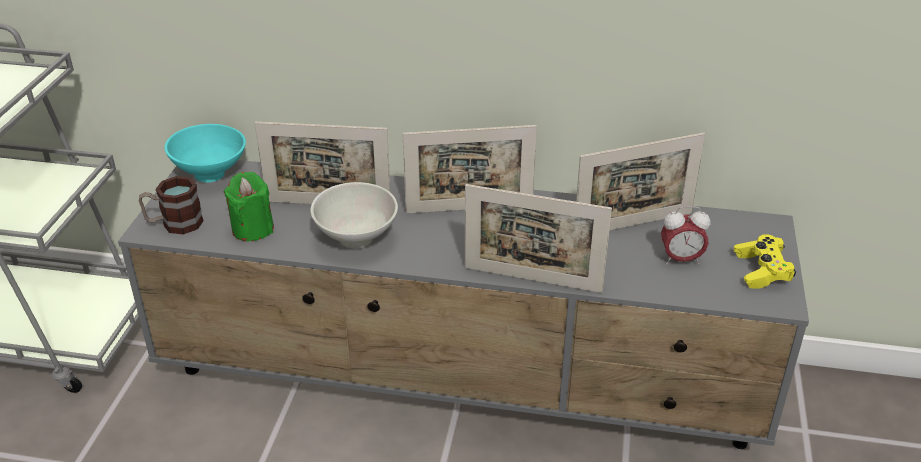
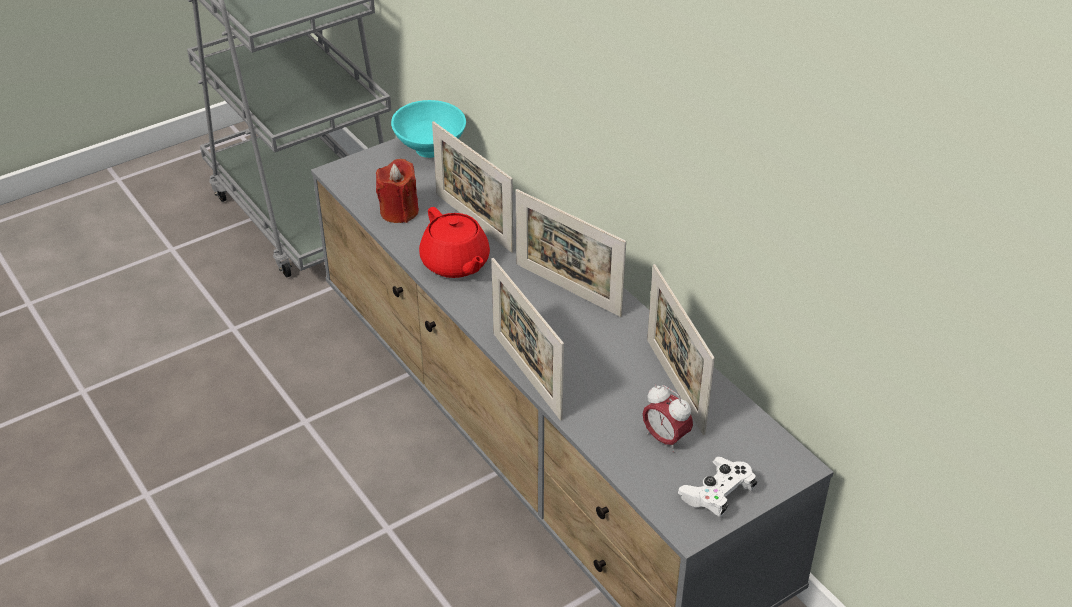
camera: 45 degrees right, 5 degrees up
(174, 224) = (358, 177): mug -> none
(252, 229) = (399, 211): green candle -> red candle
(359, 239) = (455, 264): white bowl -> red teapot
(633, 225) = (675, 385): picture frame -> picture frame turned 45 degrees clockwise
(761, 271) = (717, 494): yellow game controller -> white game controller

